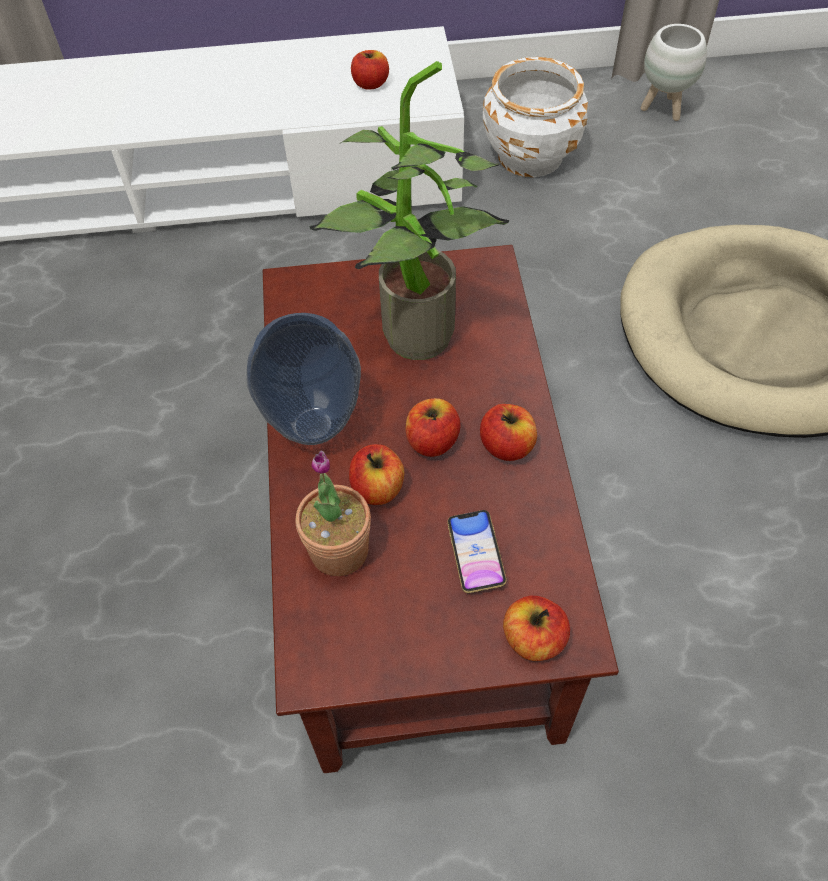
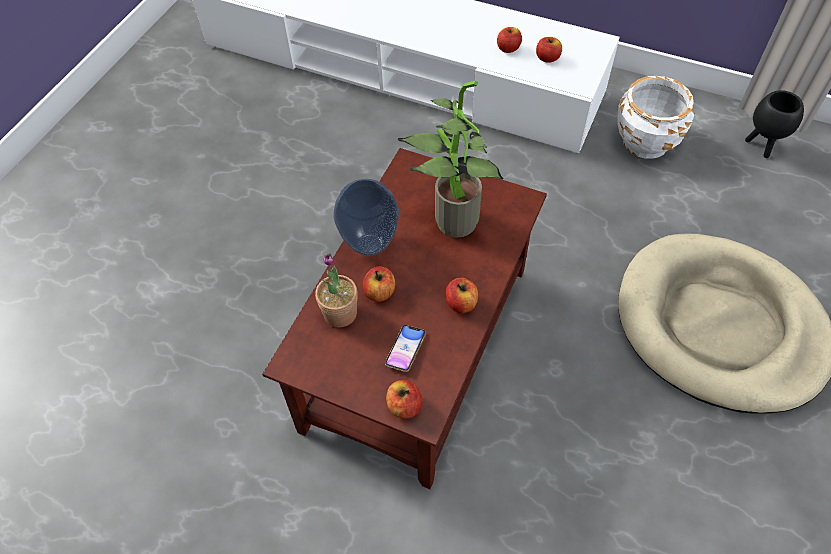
camera: 30 degrees right, 0 degrees up
(432, 441) = (424, 282): apple -> apple (508, 48)
(663, 109) = (762, 146): white planter -> black planter

